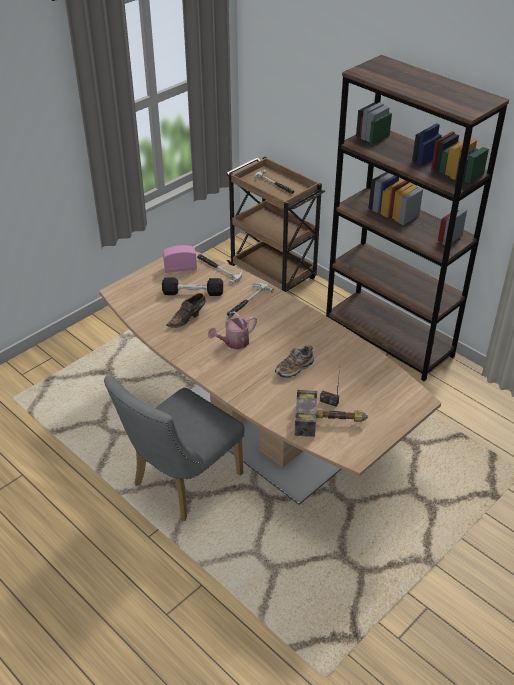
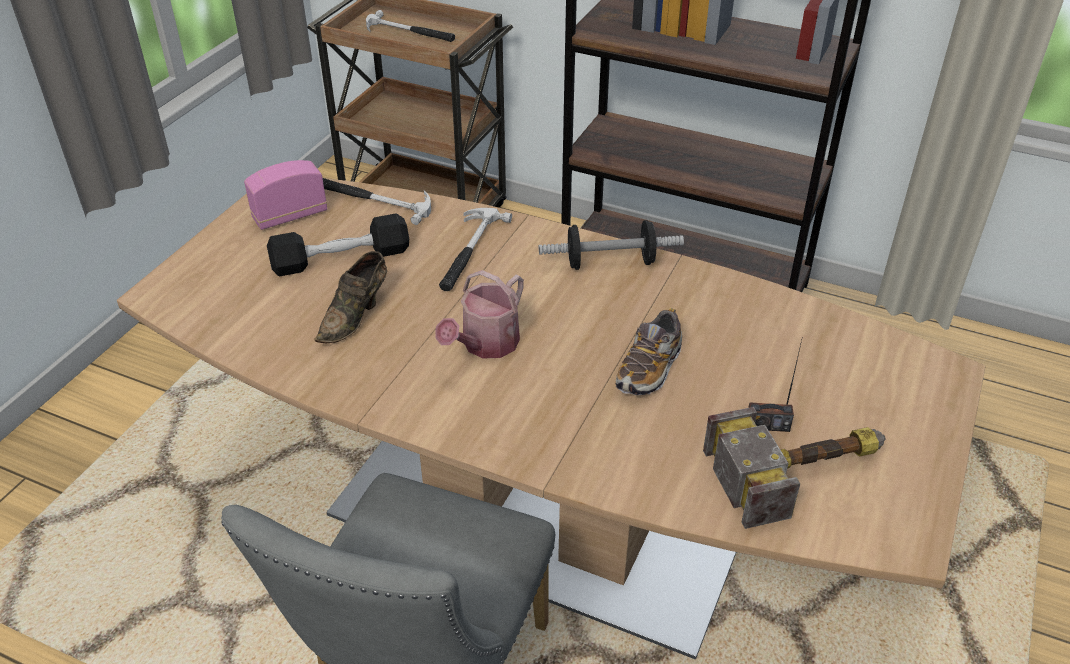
camera: 20 degrees left, 0 degrees up
(305, 320) = (610, 262): none -> dumbbell

